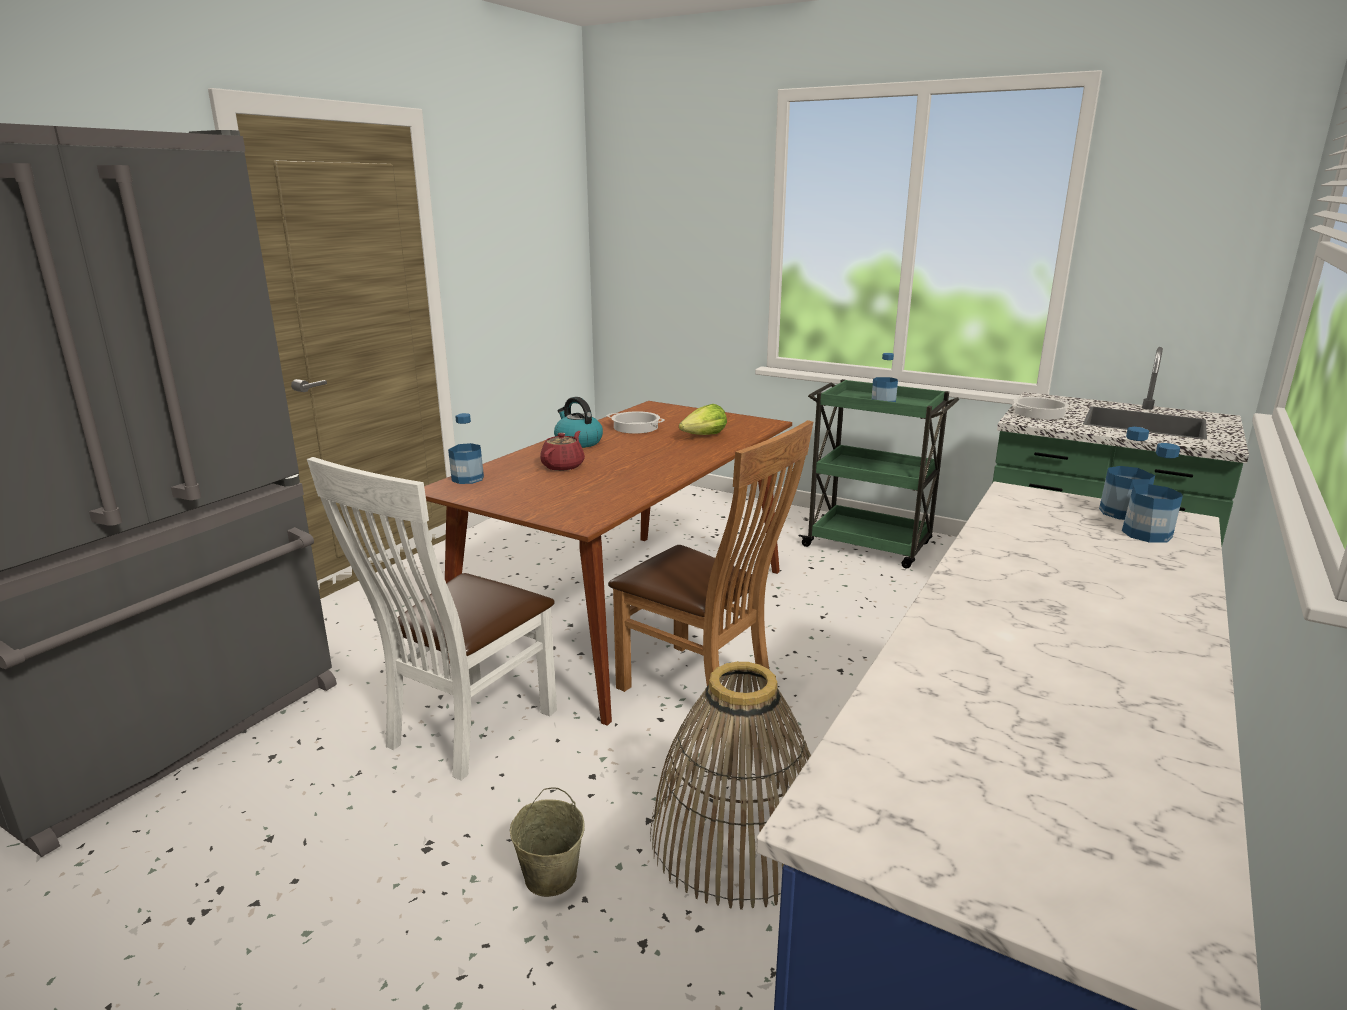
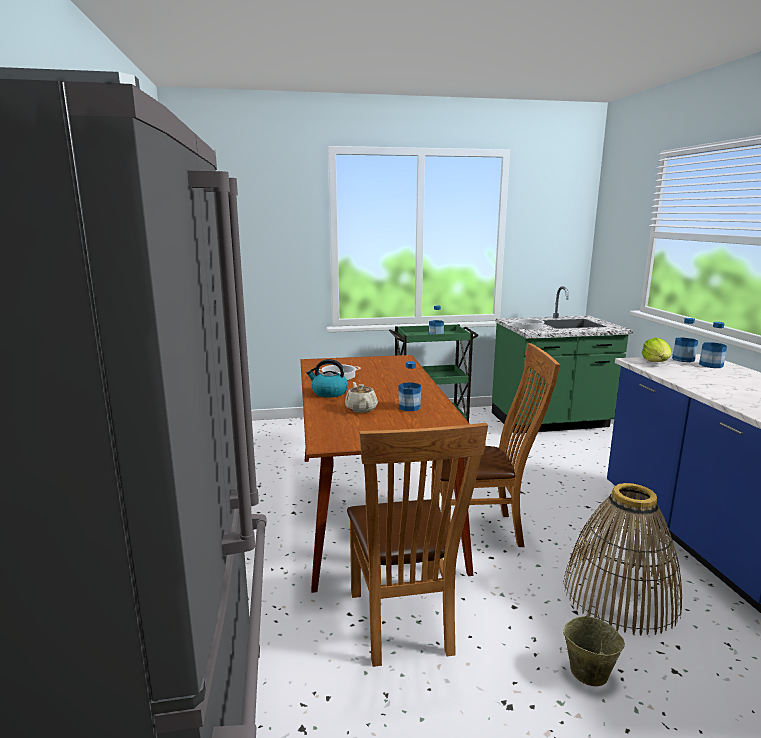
camera: 40 degrees left, 5 degrees down
(463, 731) = (404, 626): white chair -> brown chair
(467, 478) = (323, 433): bottle -> bottle (409, 407)
(563, 466) = (361, 408): red teapot -> beige teapot
(704, 436) = (390, 372): lettuce -> lettuce (657, 362)

